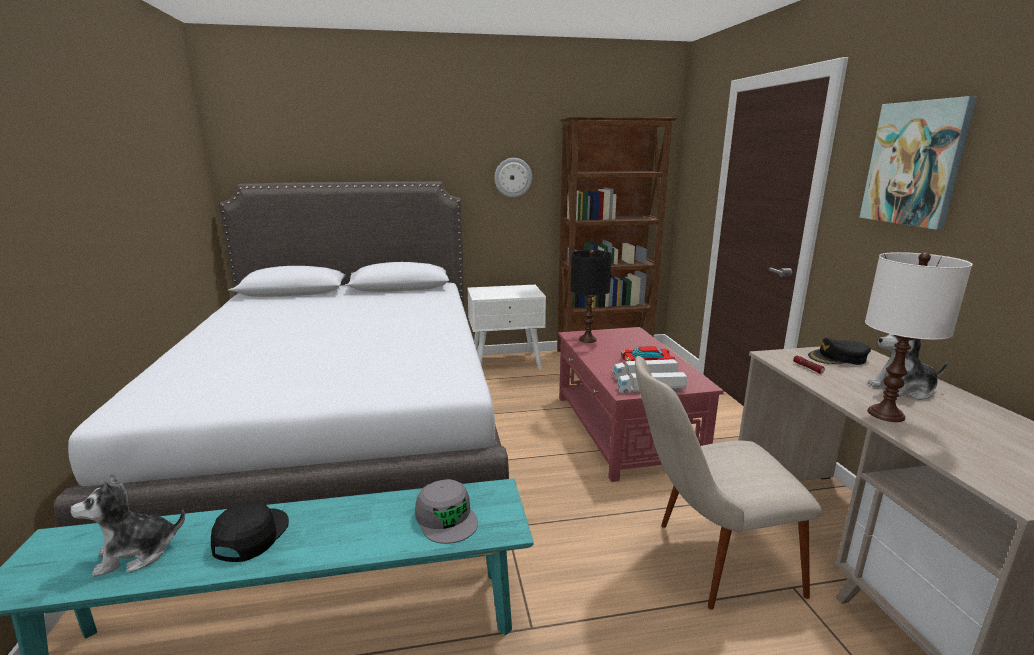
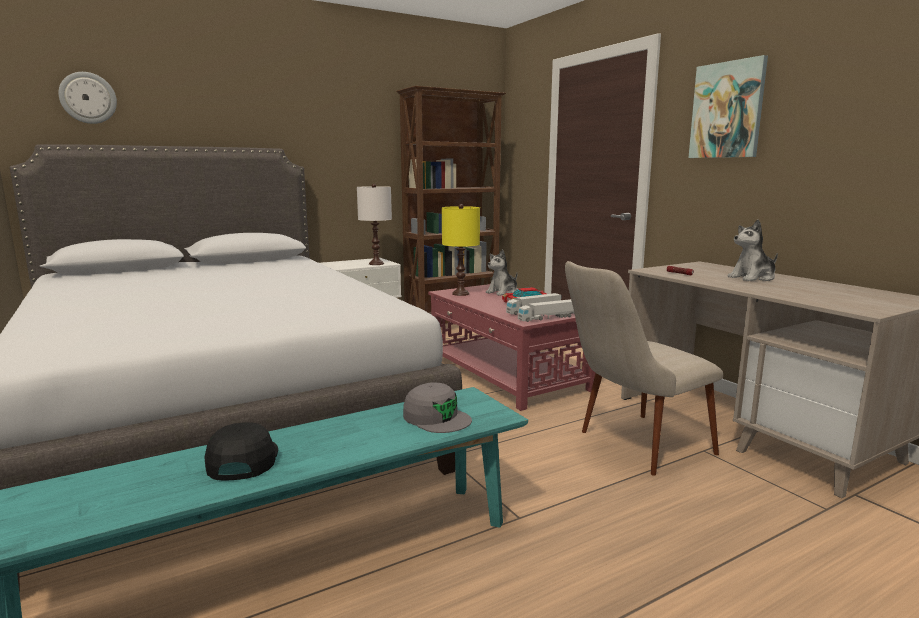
camera: 20 degrees left, 5 degrees down
(136, 554) = (114, 495): plush toy -> plush toy (502, 292)
(513, 177) = (353, 147): wall clock -> wall clock (88, 98)
(587, 339) = (460, 293): black table lamp -> yellow table lamp
(838, 358) = (694, 268): black cap -> none
(886, 414) = (755, 288): white table lamp -> white table lamp (376, 264)

